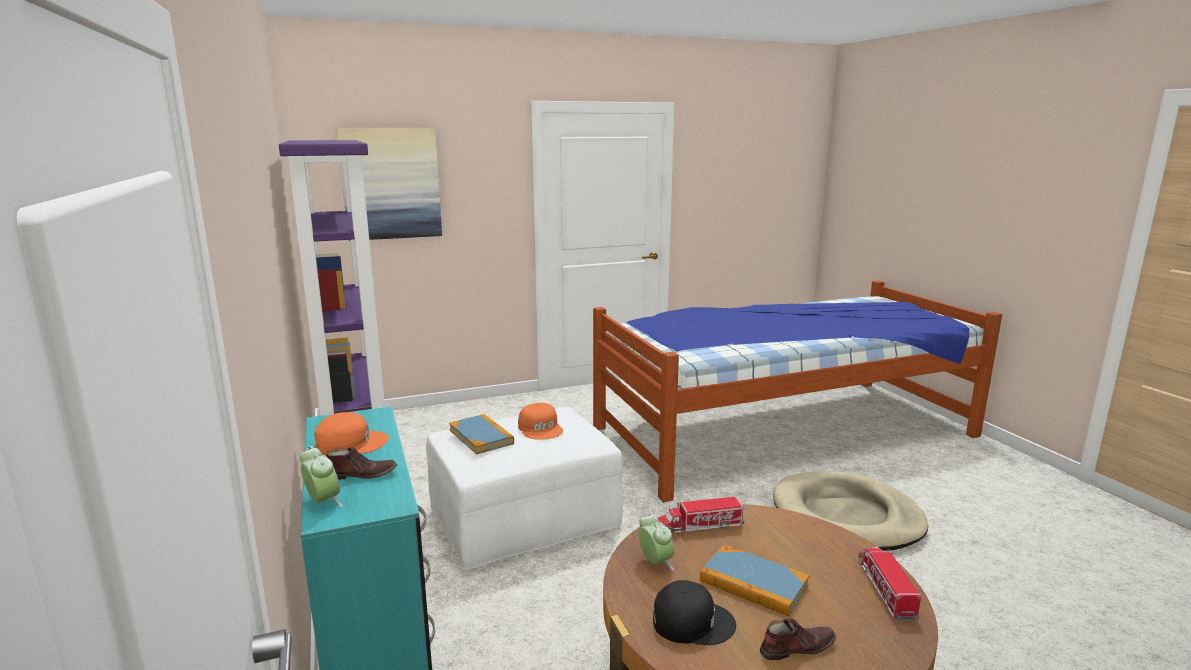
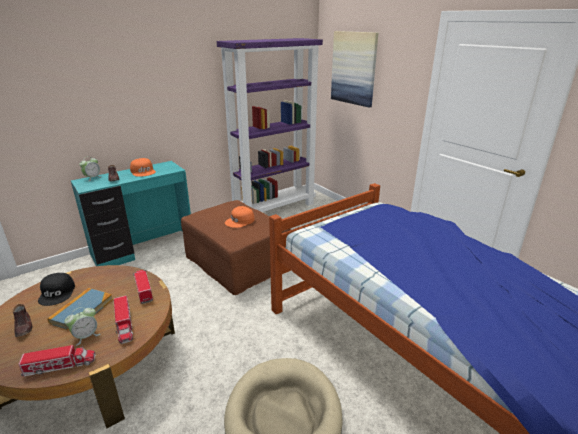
camera: 75 degrees right, 10 degrees up
(481, 437) = (225, 209): book -> none
(524, 518) = (238, 263): white ottoman -> brown ottoman
(655, 563) = (109, 278): alarm clock -> alarm clock (86, 336)
(791, 539) = (124, 325): none -> toy truck

